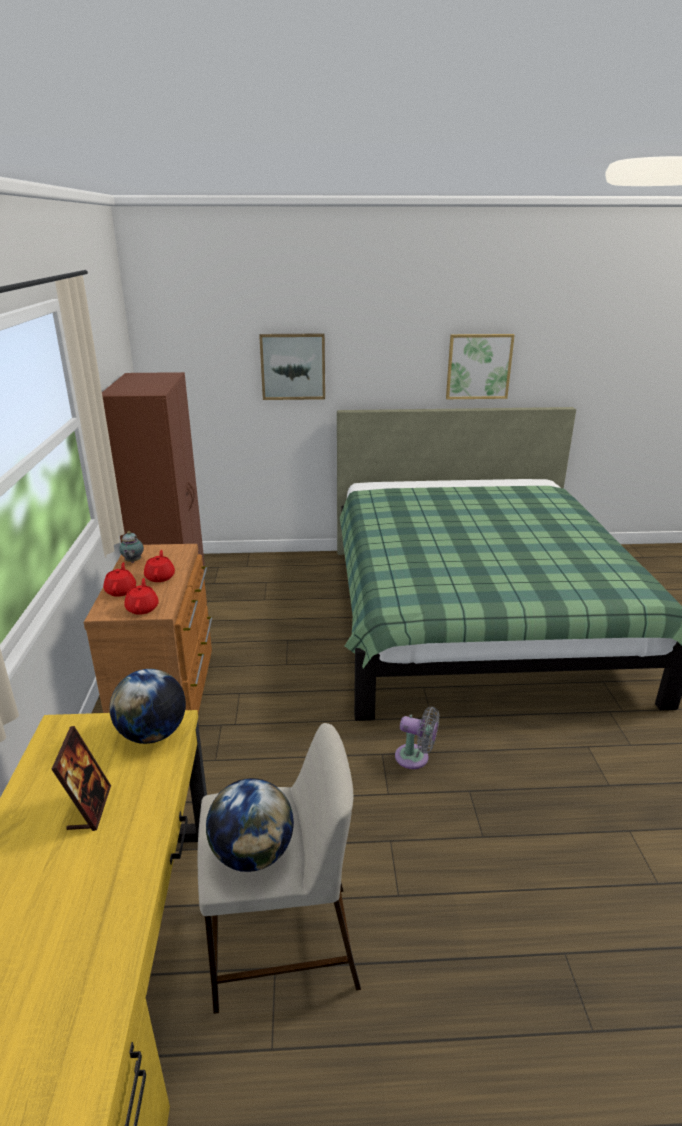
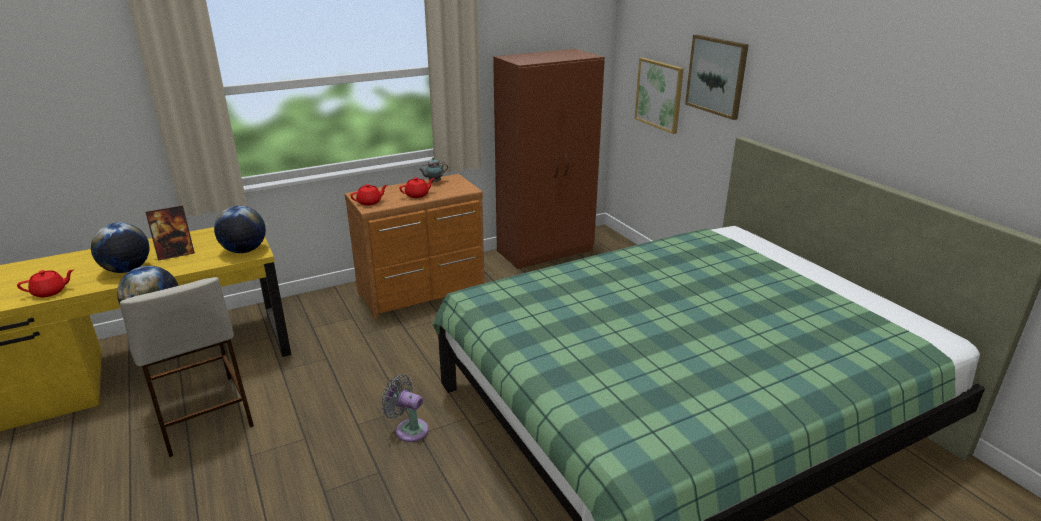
camera: 65 degrees right, 0 degrees up
(96, 872) = (127, 270): none -> globe
(121, 591) = (389, 190): red teapot -> red teapot (50, 292)
(415, 758) = (409, 429): grey fan -> grey fan turned 120 degrees clockwise
(478, 366) = (913, 129): picture -> picture (659, 94)

